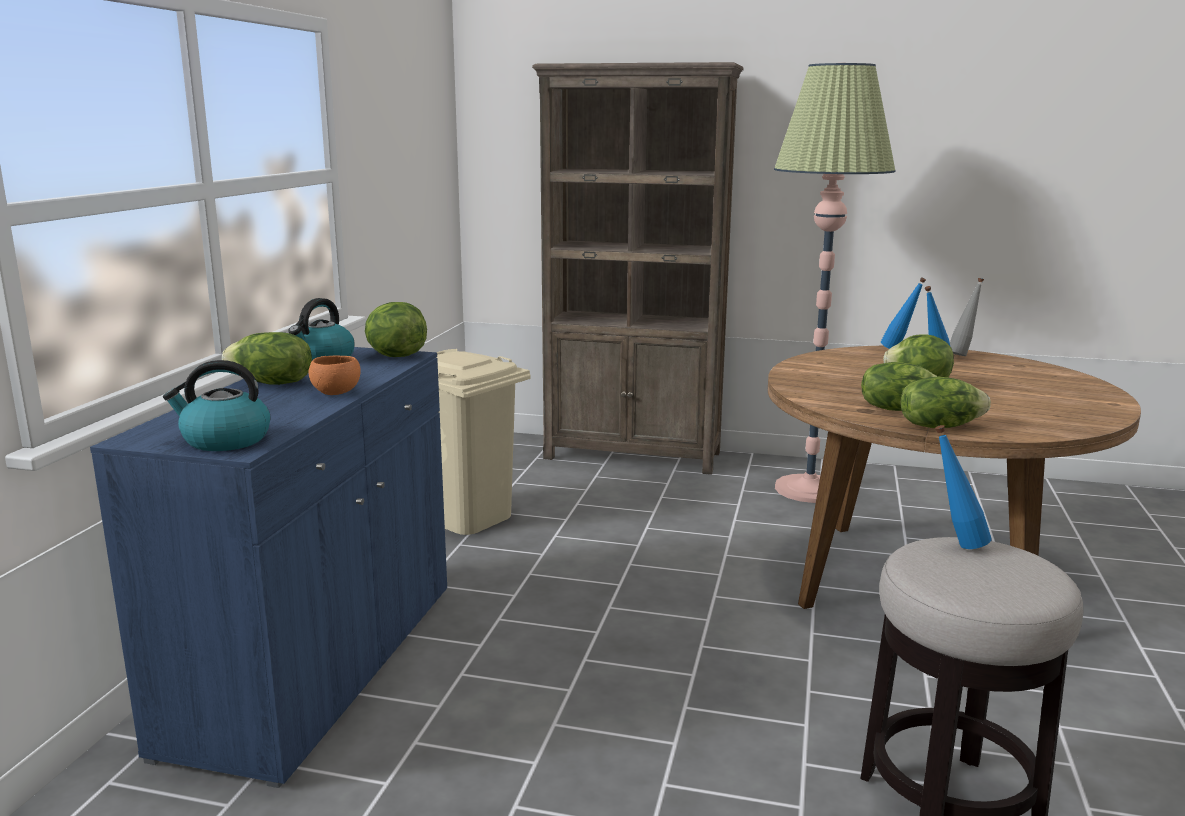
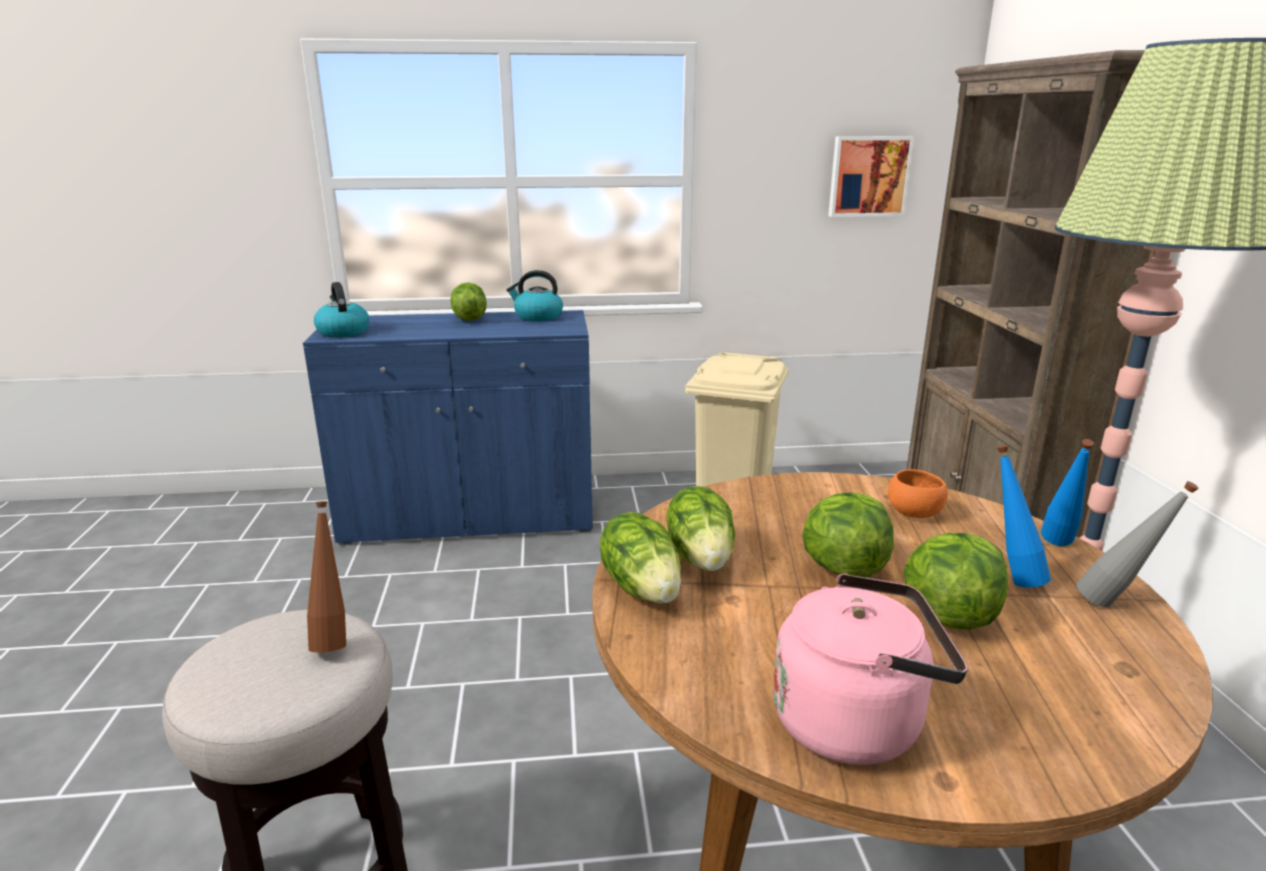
camera: 70 degrees right, 5 degrees up
(336, 393) = (454, 332): orange bowl -> orange bowl (914, 513)
(395, 356) = (563, 328): lettuce -> lettuce (949, 615)
(422, 162) = (868, 176): none -> picture
(955, 545) = (333, 639): blue bottle -> brown bottle
(1075, 408) = (855, 721): none -> pink kettle

